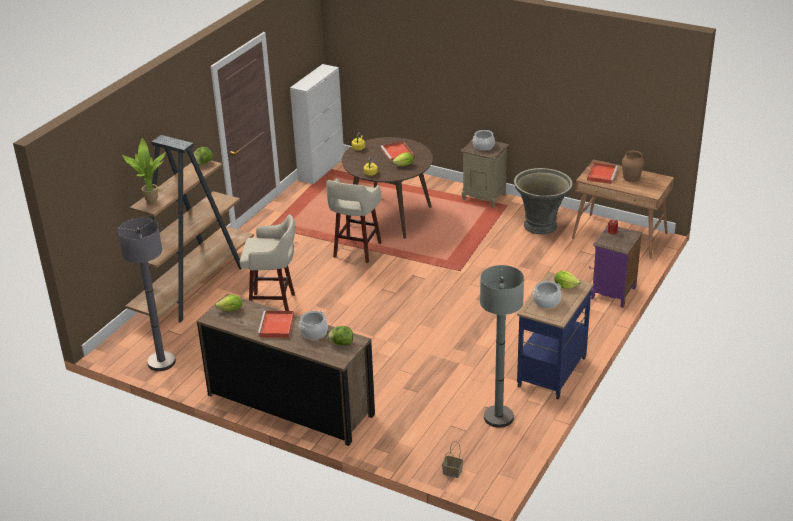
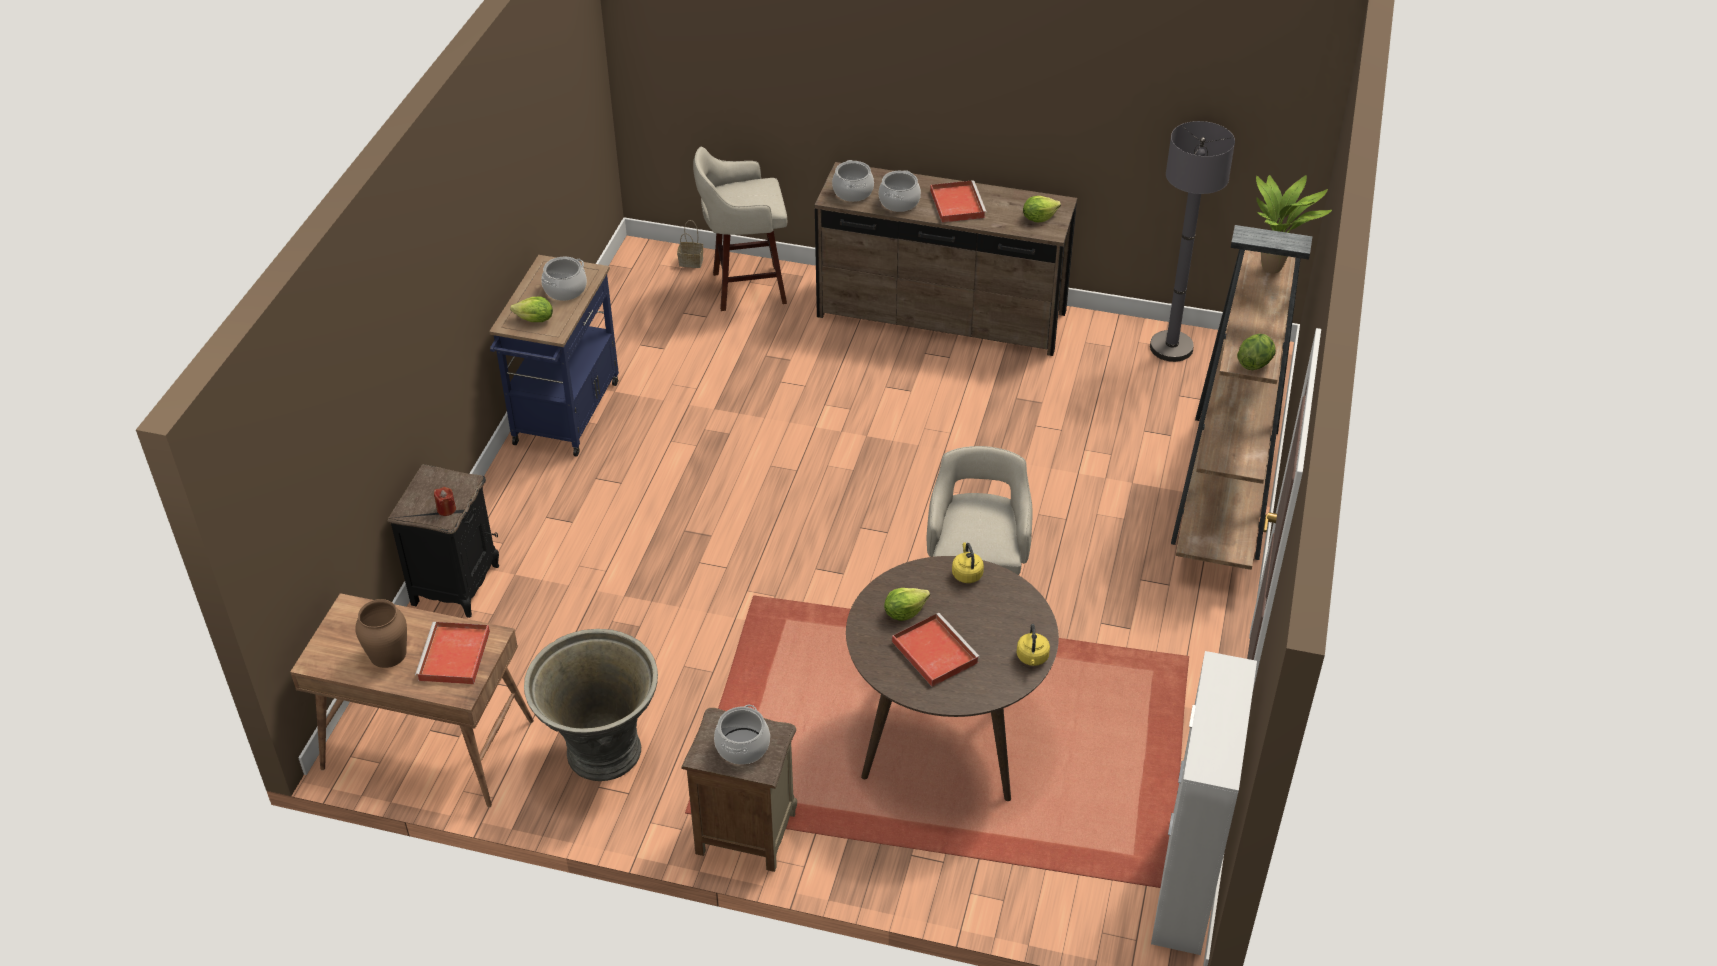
camera: 165 degrees right, 10 degrees up
(274, 305) = (1061, 469): beige stool -> beige stool (745, 288)
(341, 343) = (852, 192): lettuce -> cooking pot
(498, 417) = (641, 336): grey floor lamp -> none
(612, 293) = (457, 585): purple nightstand -> black nightstand

